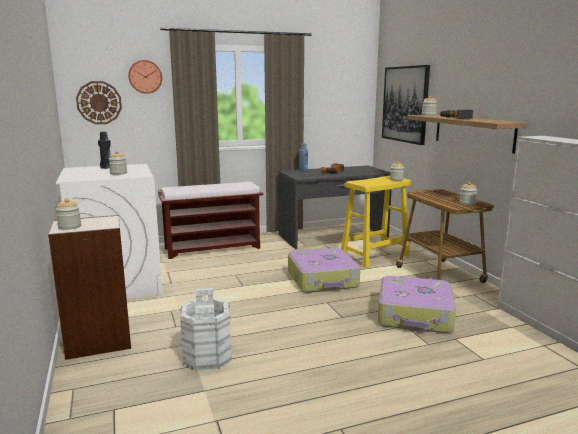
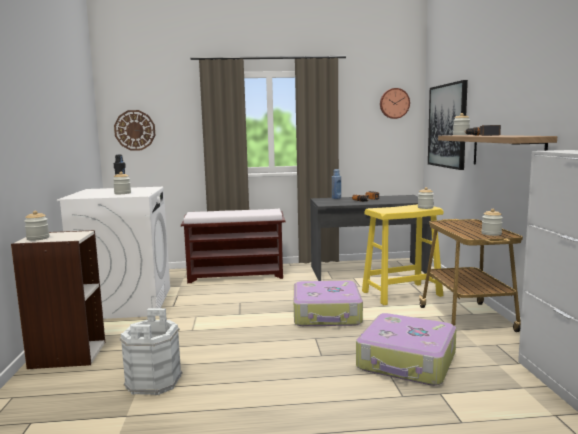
camera: 15 degrees right, 5 degrees down
(145, 76) = (177, 105): wall clock -> wall clock (394, 103)

